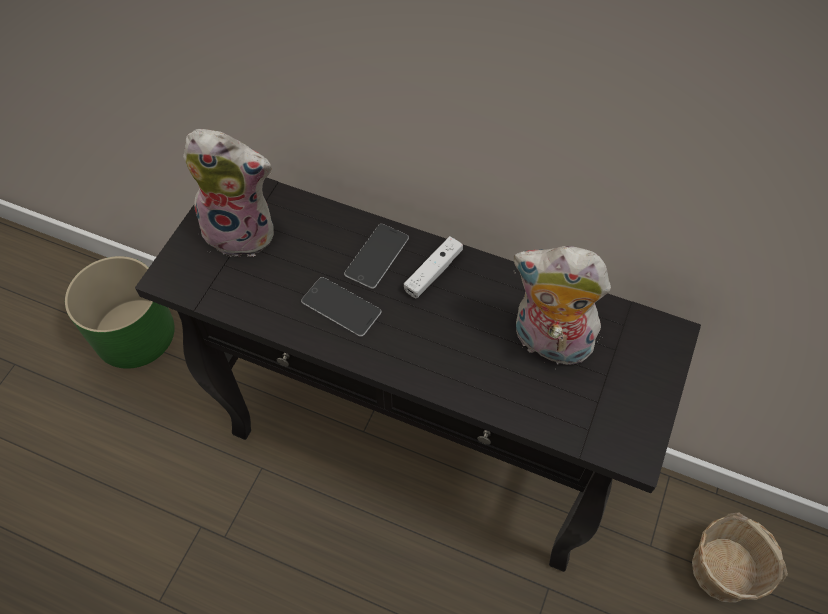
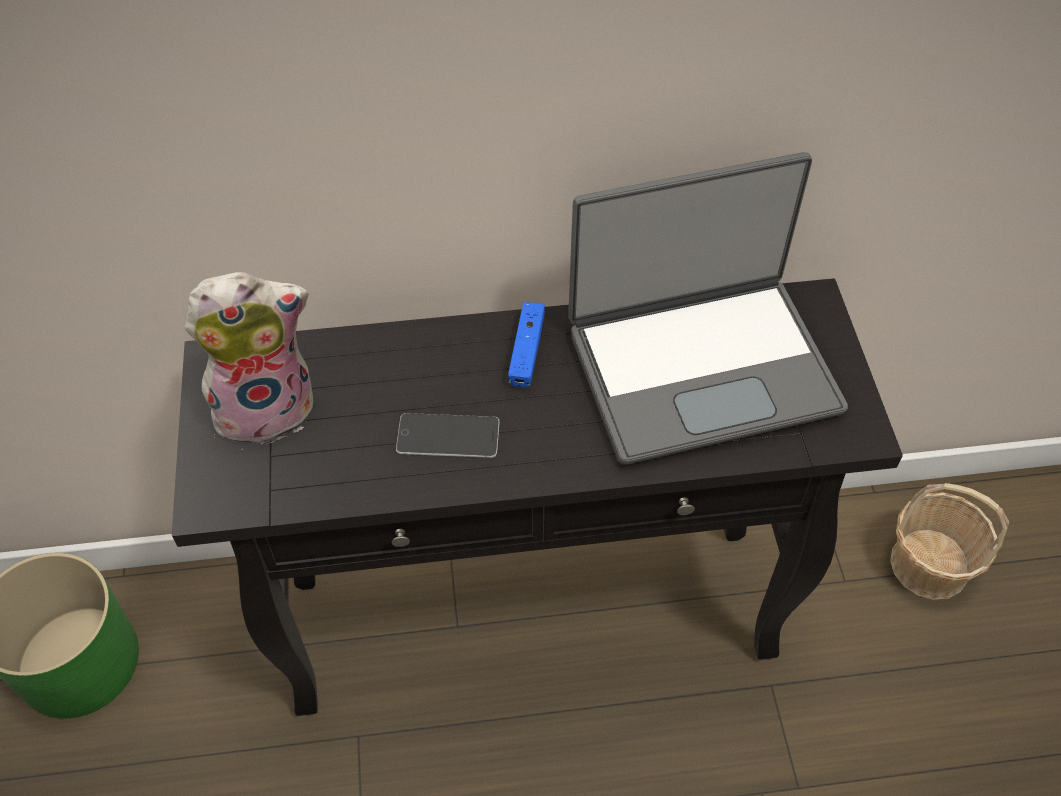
camera: 30 degrees left, 5 degrees down
(377, 256) = (450, 362): phone -> none
(433, 272) = (526, 351): white game controller -> blue game controller
(548, 343) = (701, 366): plush toy -> laptop

